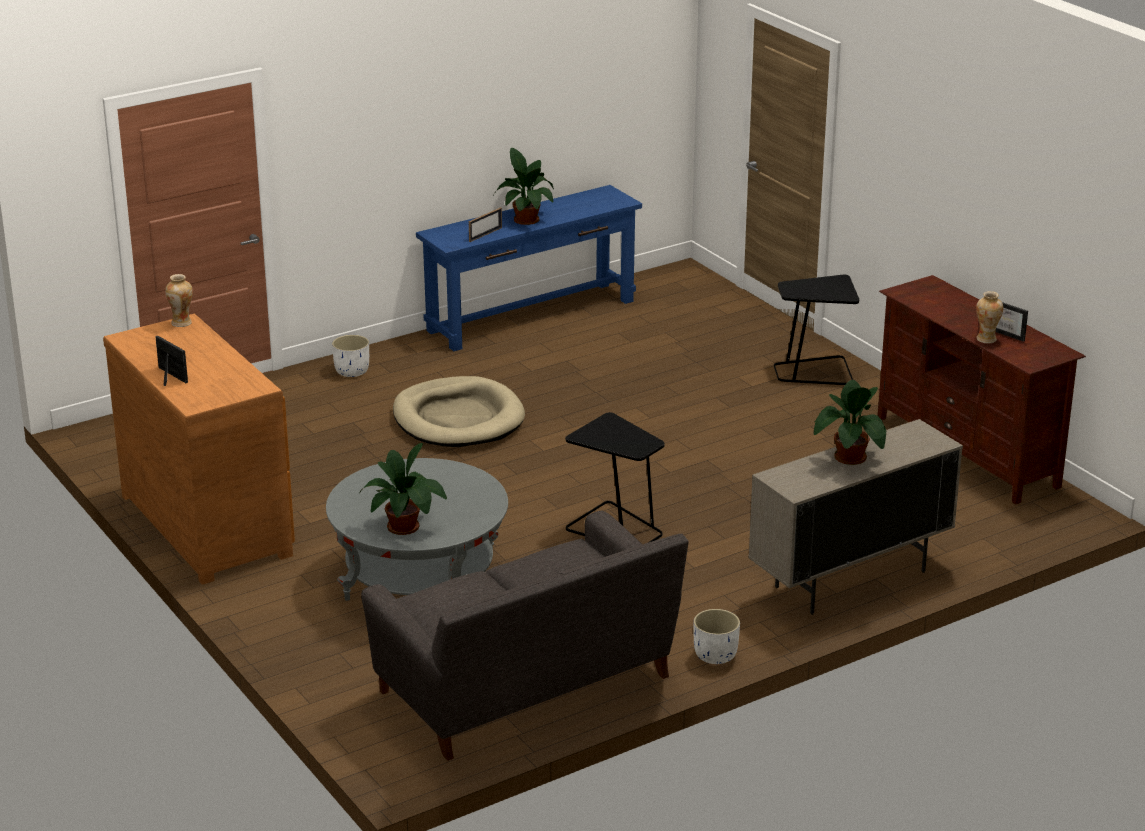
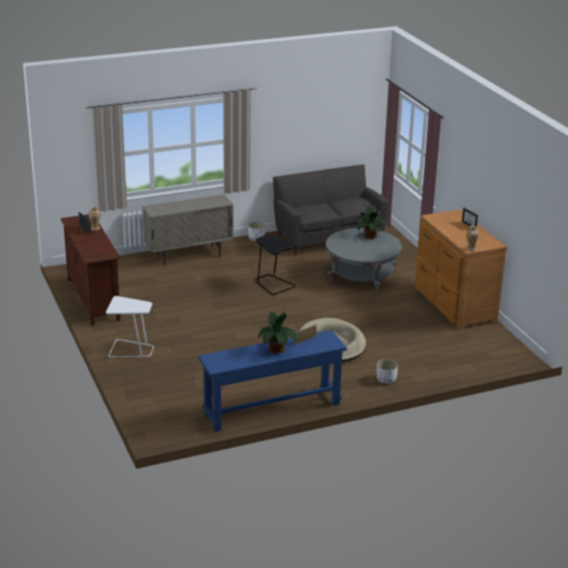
camera: 170 degrees left, 0 degrees up
(814, 372) = (130, 350): black side table -> white side table
(849, 458) = (191, 206): potted plant -> none

